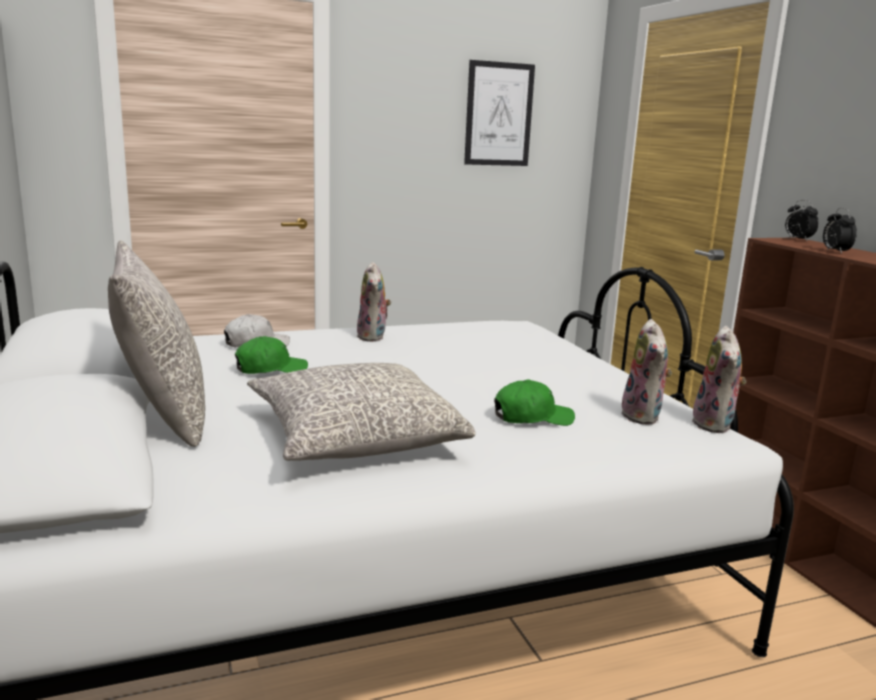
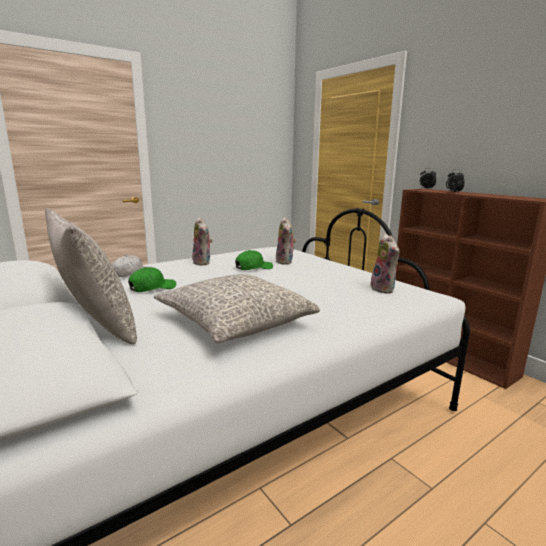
camera: 15 degrees left, 0 degrees up
(499, 114) = (243, 132): picture -> none
(532, 418) = (328, 297): green cap -> green cap (253, 268)
(716, 425) = (422, 289): plush toy -> plush toy (285, 262)

